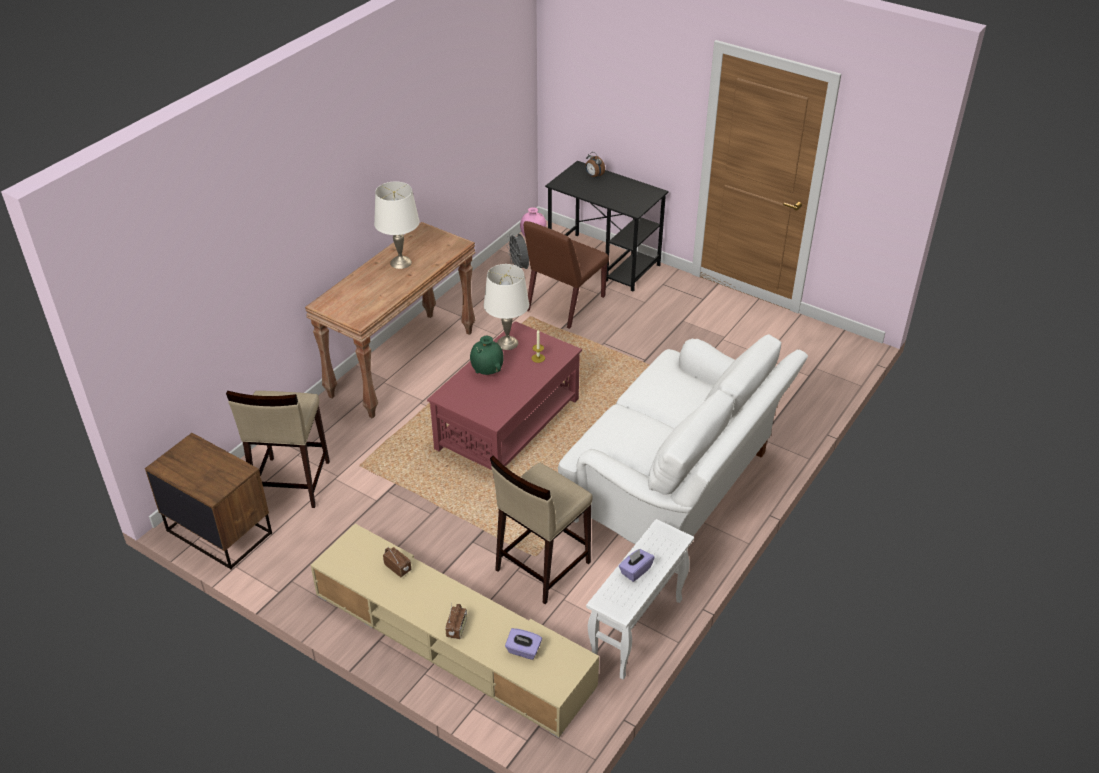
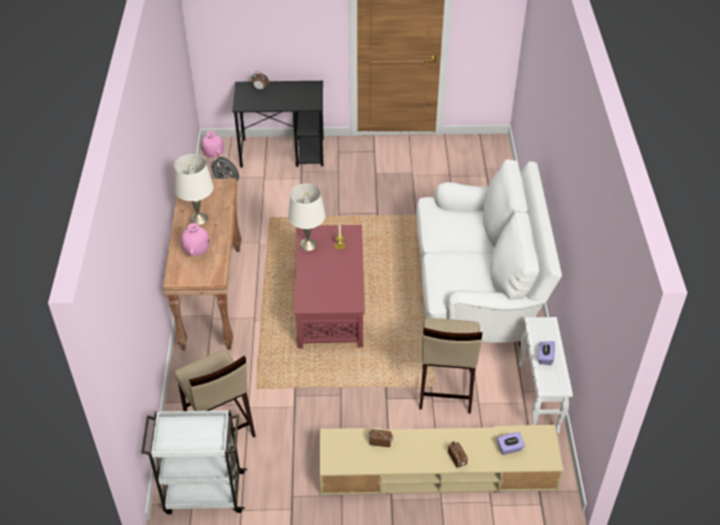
camera: 35 degrees left, 5 degrees up
(219, 531) = (203, 493): brown nightstand -> white cart
(367, 290) = (197, 252): none -> pink vase
(487, 372) = (315, 272): green vase -> none
(565, 304) = (285, 197): brown chair -> none

